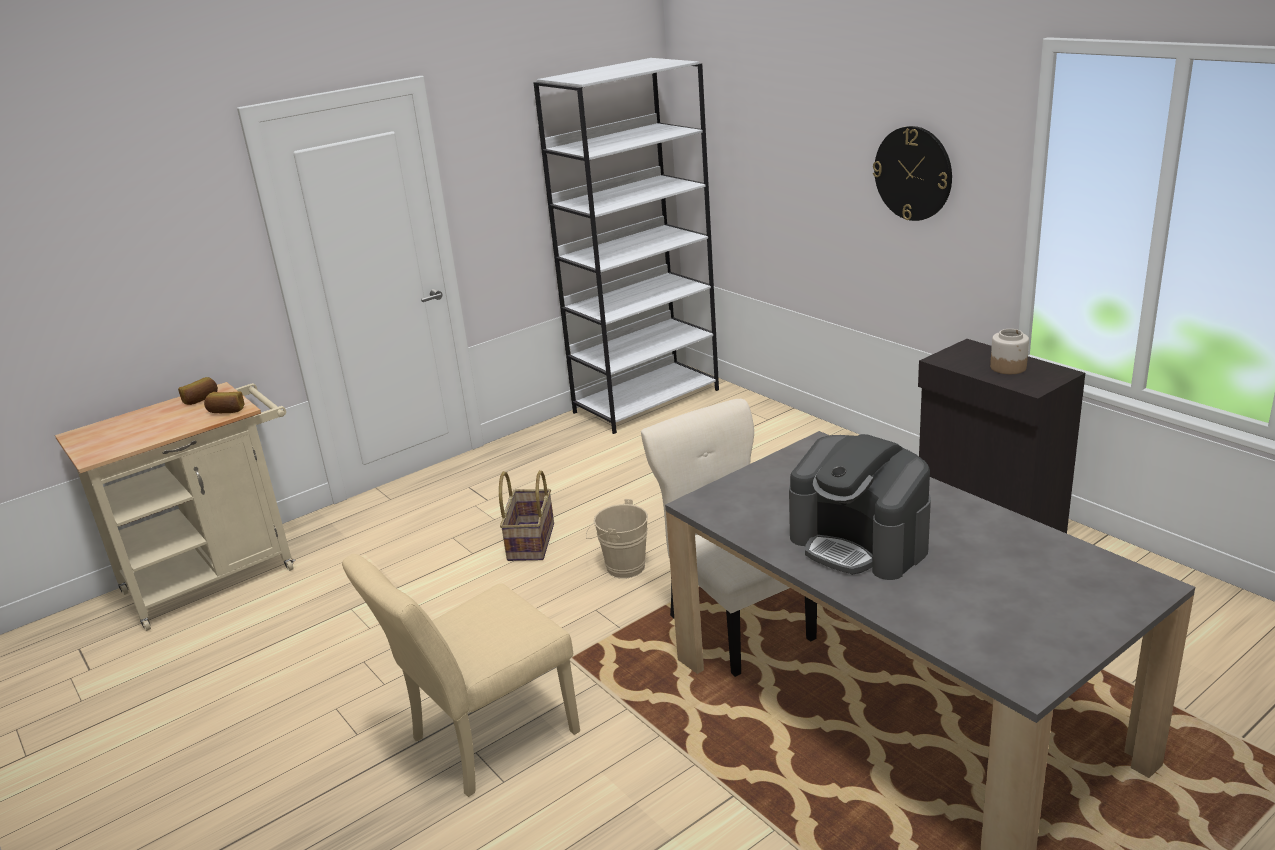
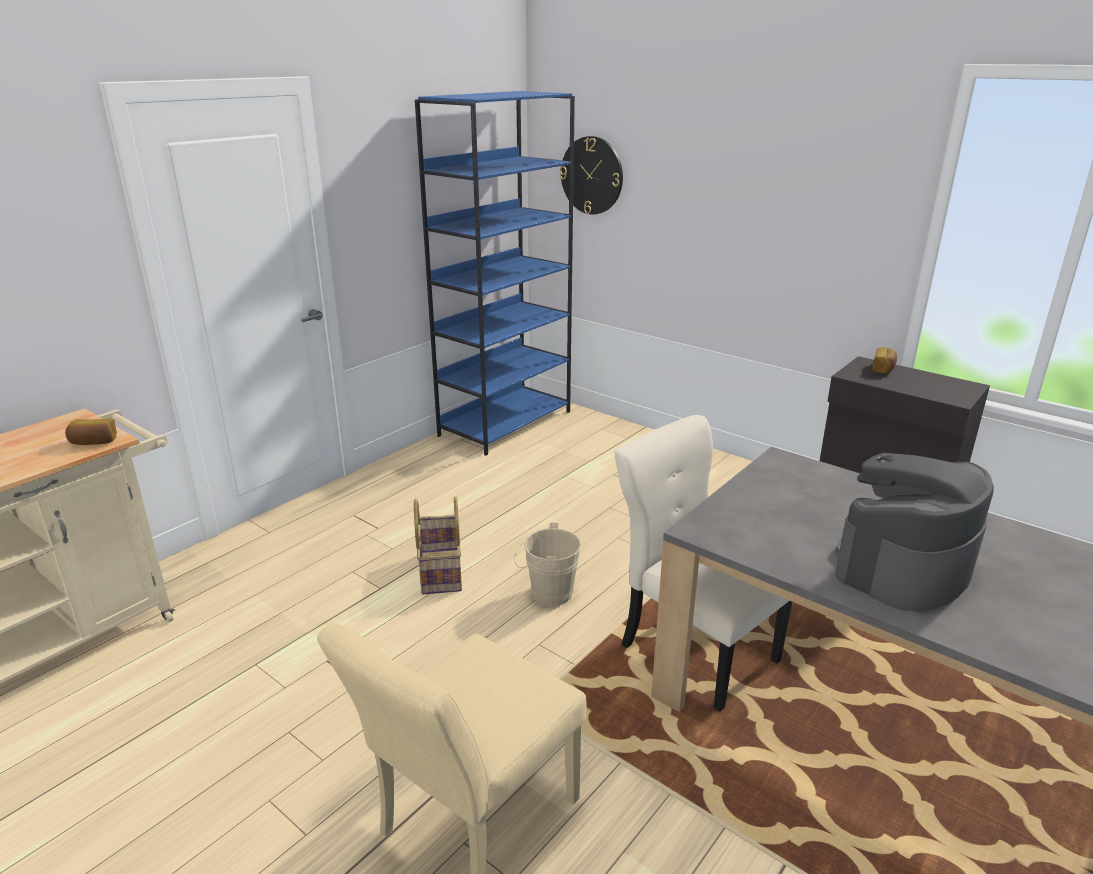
camera: 15 degrees left, 0 degrees up
(201, 399) = (56, 429): bread -> bread (883, 369)
(647, 401) = (505, 423): white bookcase -> blue bookcase
(860, 543) = (903, 567): coffee machine -> coffee machine turned 105 degrees clockwise
(913, 173) = (800, 201): wall clock -> wall clock (592, 175)
(1008, 367) = (918, 381): jar -> none

